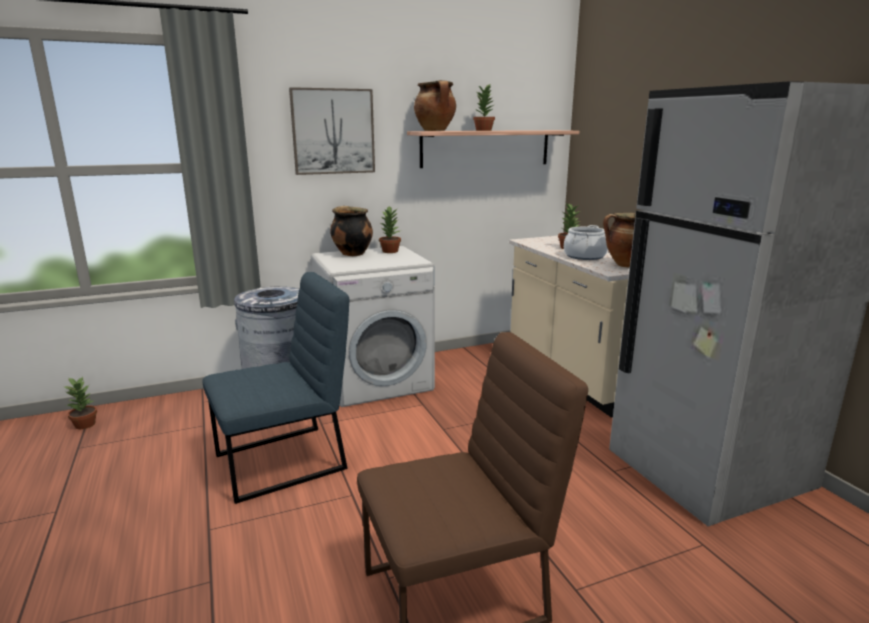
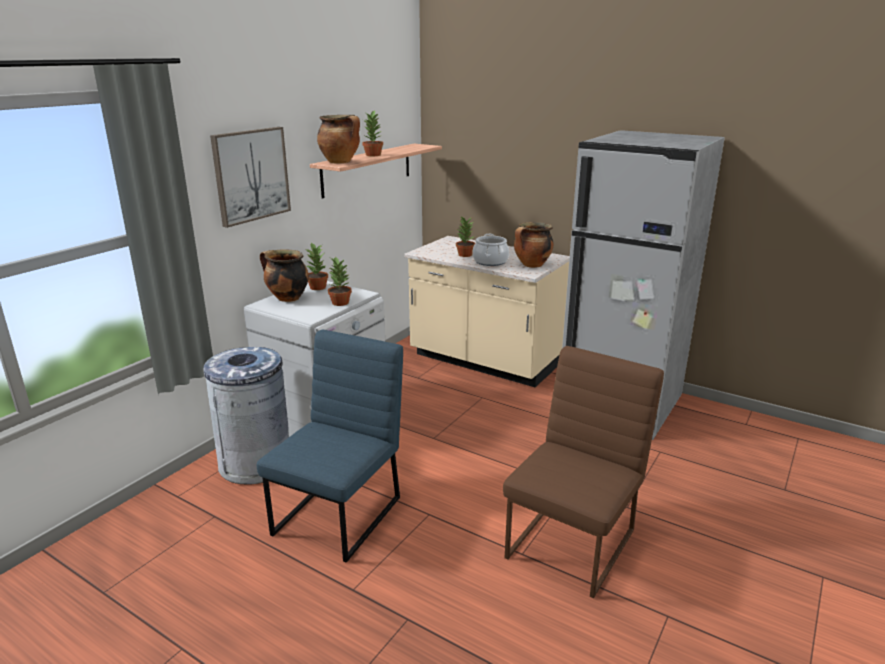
camera: 35 degrees left, 5 degrees up
(85, 424) = (69, 569): potted plant -> potted plant (340, 302)

